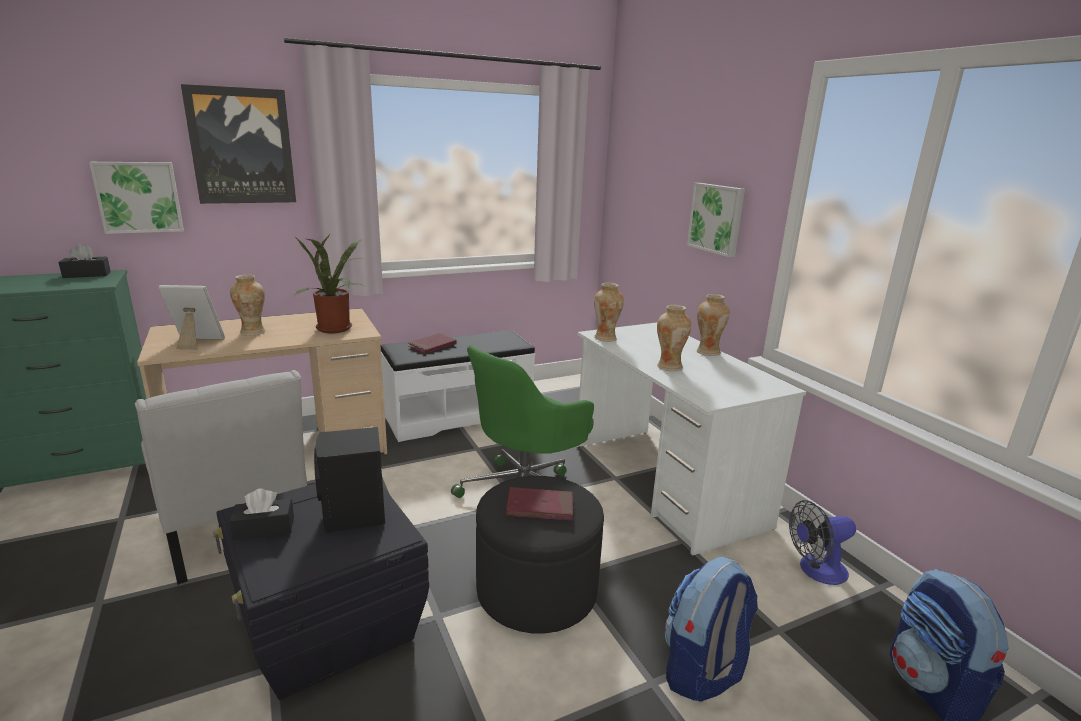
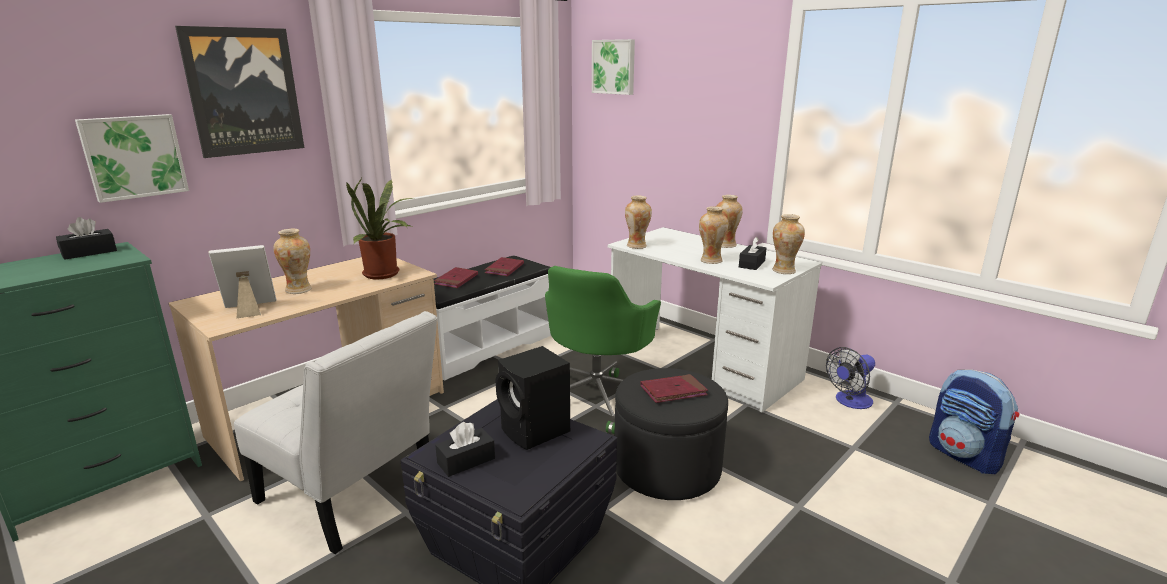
camera: 20 degrees left, 0 degrees up
(487, 342) = (504, 269): none -> red book
(702, 671) = (825, 488): backpack -> none
(713, 378) = (752, 264): none -> black tissue box
(717, 218) = (707, 131): picture -> picture (614, 67)
(744, 393) = (784, 271): none -> vase

